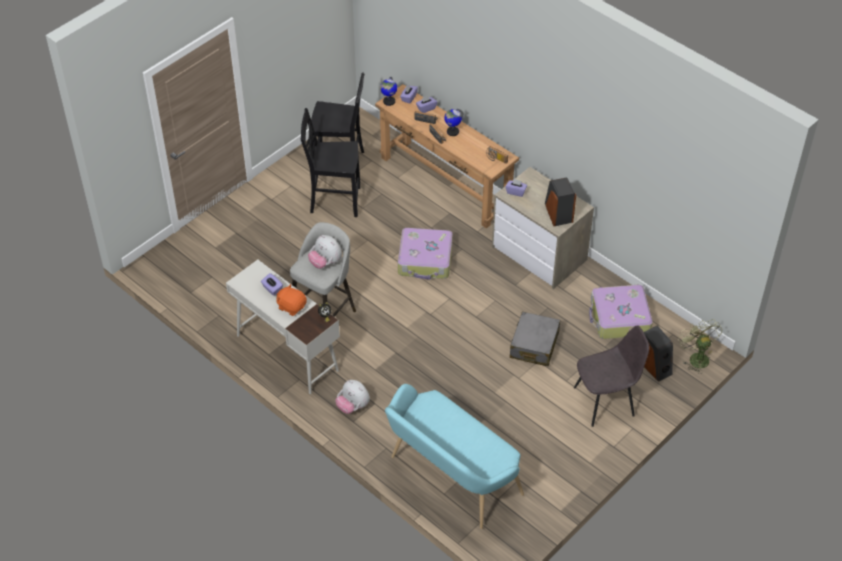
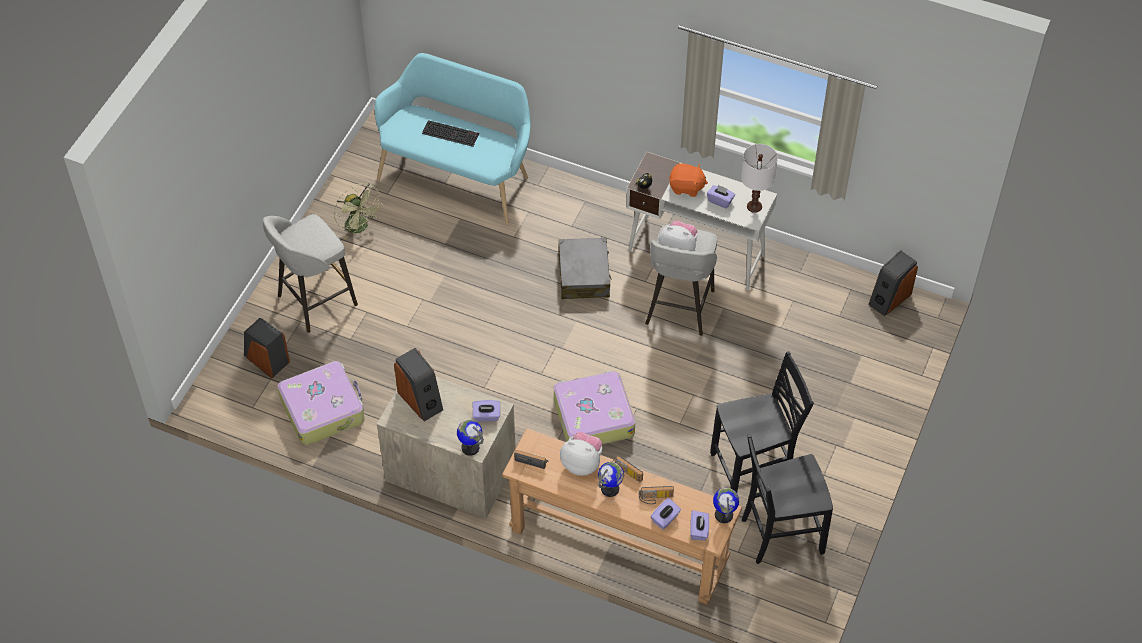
camera: 160 degrees right, 5 degrees up
(167, 278) = (889, 298): none -> speaker
(249, 277) = (754, 206): none -> white table lamp
(353, 406) = (593, 216): plush toy -> plush toy (582, 463)
(456, 439) = (451, 133): none -> keyboard
(534, 176) = (470, 447): none -> globe
(534, 345) = (417, 343): grey suitcase -> grey suitcase (584, 275)
(605, 401) = (315, 301): grey chair -> grey stool
(696, 357) = (218, 385): green fan -> green fan (360, 227)

